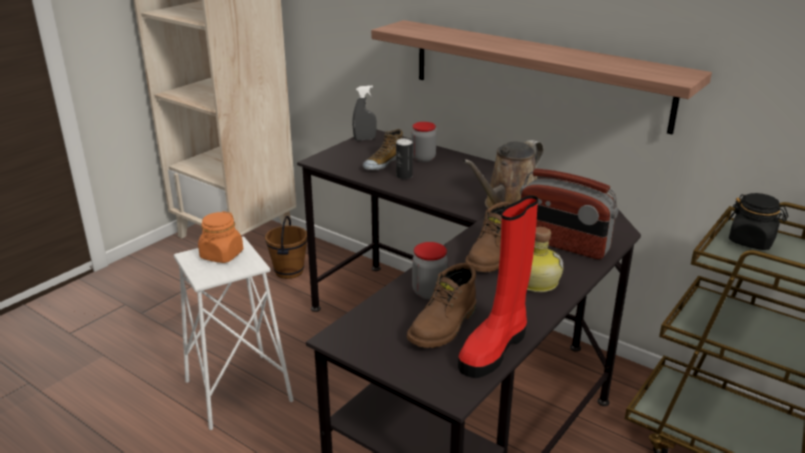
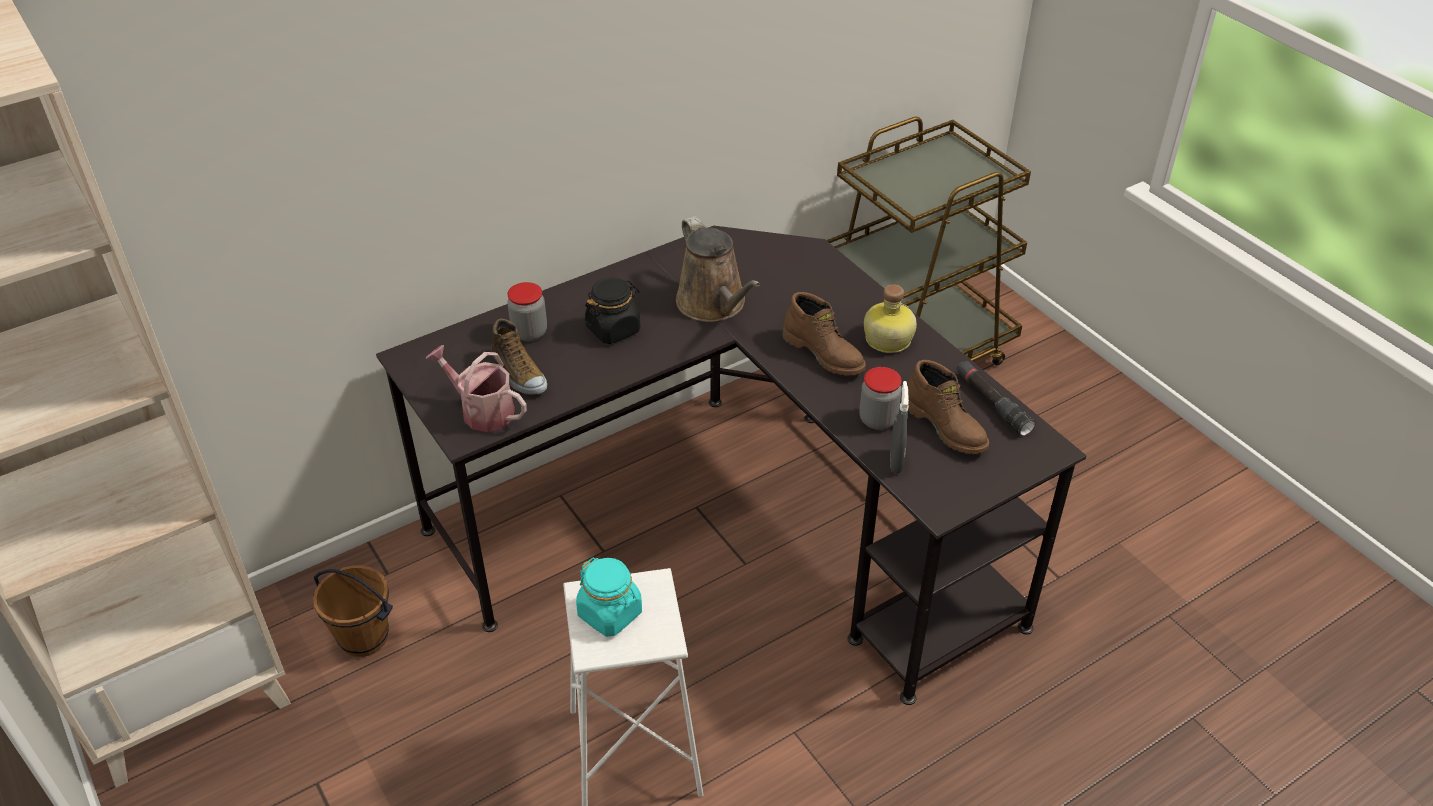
camera: 70 degrees left, 15 degrees up
(221, 255) = (610, 613): orange jar -> turquoise jar
(343, 160) = (482, 411): none -> watering can
(365, 139) = (417, 371): grey spray bottle -> grey spray bottle (896, 462)
(404, 176) = (575, 365): can -> none
(495, 348) = (992, 403): red boot -> black flashlight
(536, 73) = (609, 144): shelf -> none
(562, 244) = (821, 296): radio -> none
(751, 241) = (889, 181): black jar -> black jar (613, 329)

